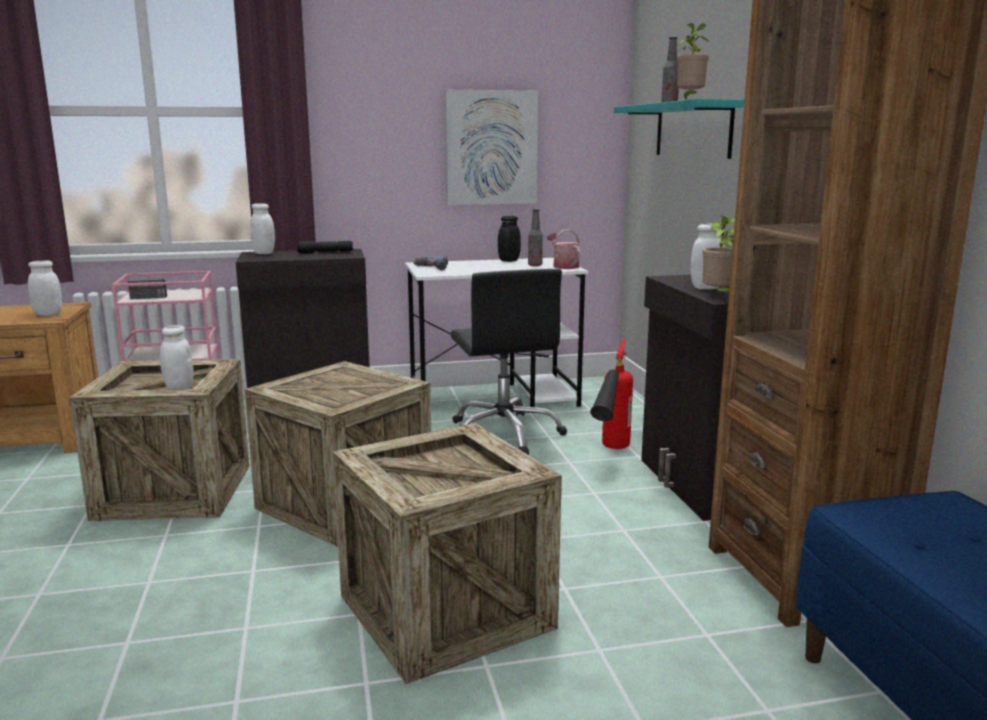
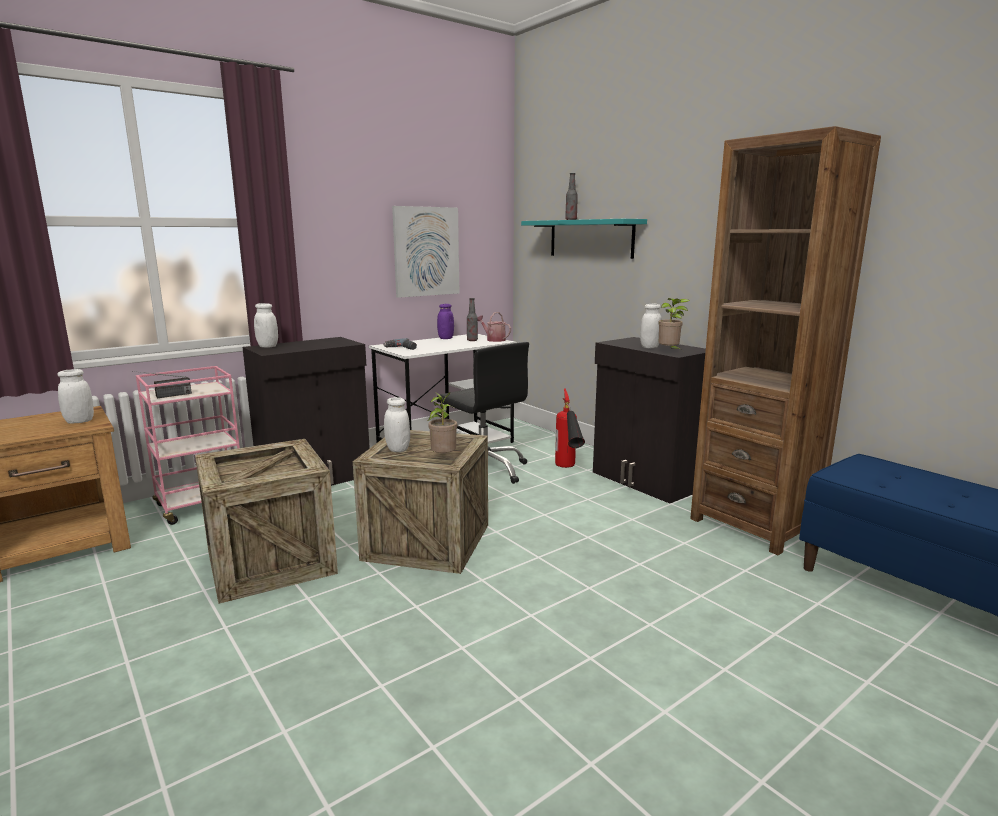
camera: 25 degrees left, 0 degrees up
(179, 388) = (286, 470): white jar -> white jar (398, 449)
(324, 252) = (320, 342): black flashlight -> none
(445, 611) = (586, 598): crate -> none
(509, 260) = (445, 338): black jar -> purple jar
(690, 99) = (611, 218): potted plant -> potted plant (443, 458)

